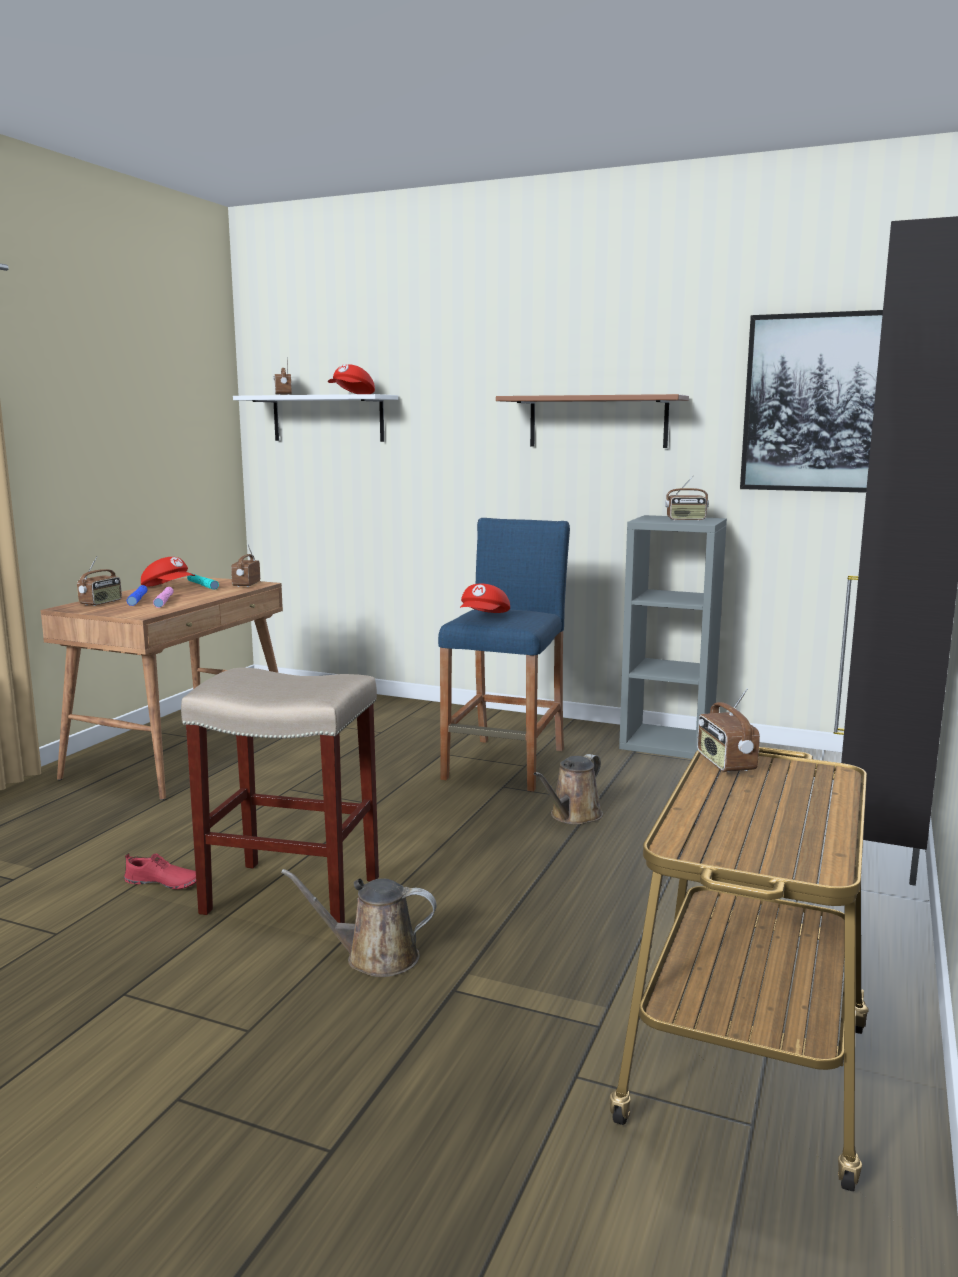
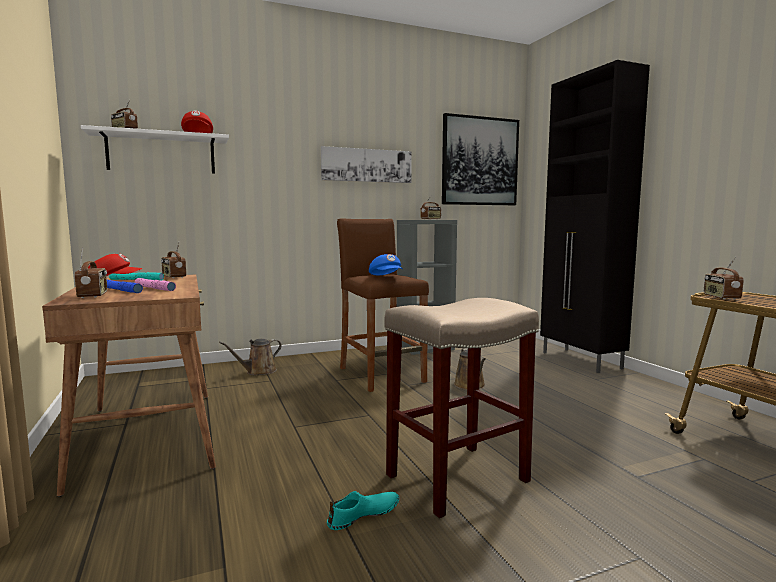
camera: 45 degrees left, 5 degrees down
(163, 883) = (364, 515): red shoe -> turquoise shoe
(374, 957) = (576, 483): brown watering can -> brown watering can (258, 372)
(484, 617) = (386, 277): red cap -> blue cap
(506, 764) = (381, 375): blue stool -> brown stool
(597, 421) = (366, 165): brown shelf -> picture
(724, 763) = (720, 297): radio -> radio turned 60 degrees clockwise

